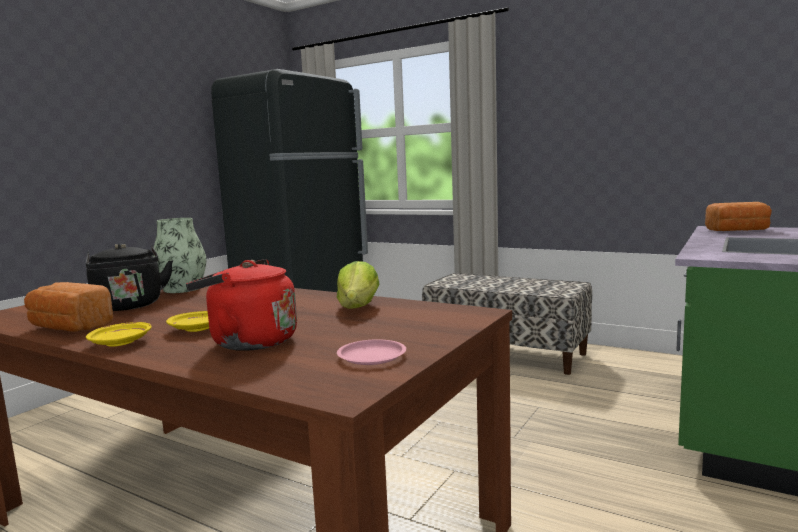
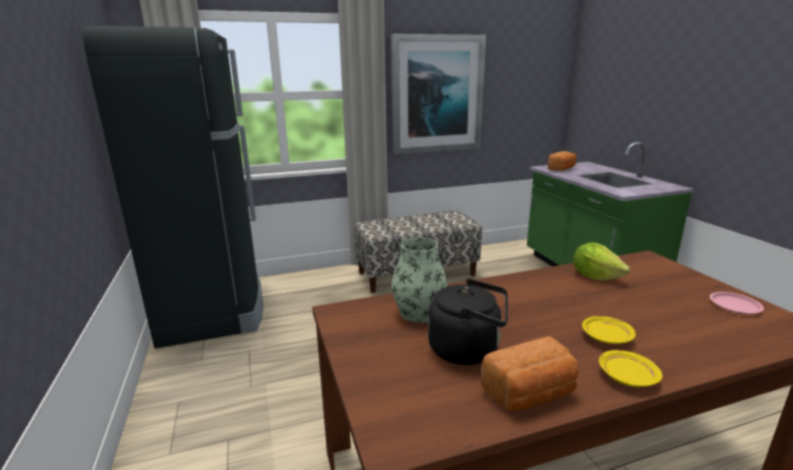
camera: 50 degrees left, 10 degrees up
(248, 342) = (669, 329): red kettle -> none
(577, 121) = (436, 94): none -> picture

